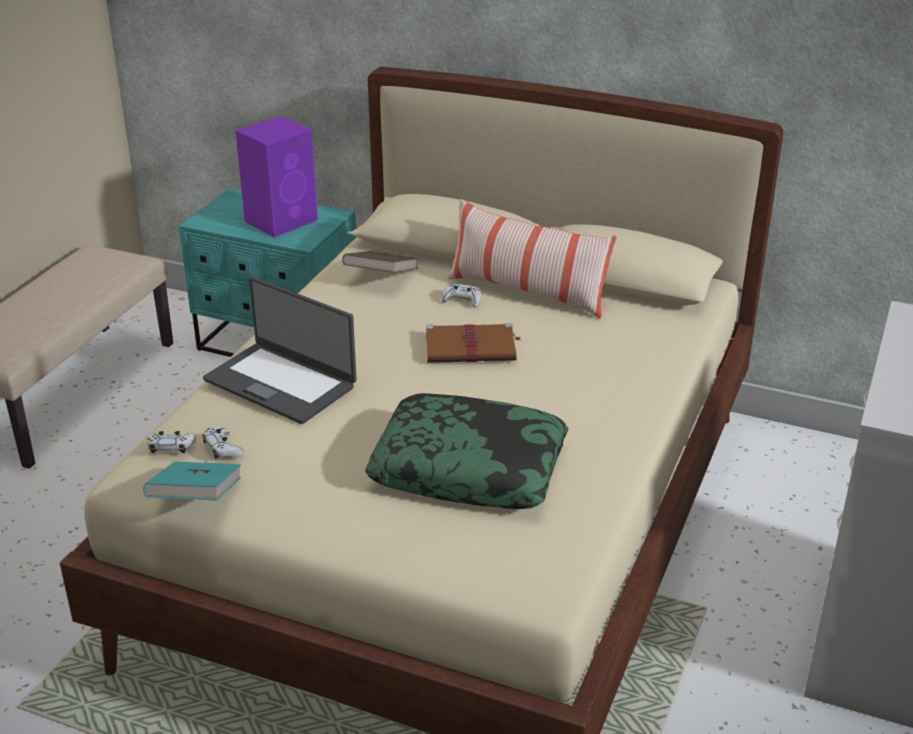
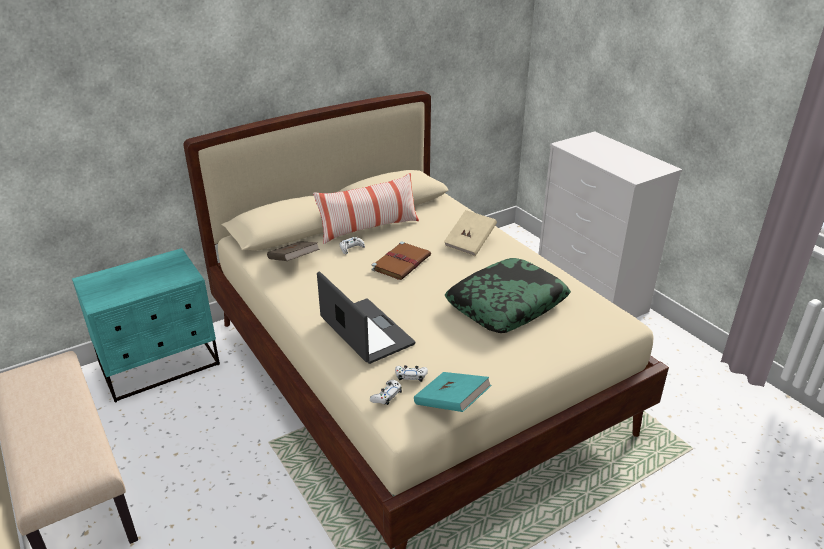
camera: 55 degrees left, 0 degrees up
(281, 382) = (365, 332): laptop -> laptop turned 105 degrees counterclockwise
(282, 220) = (150, 274): purple speaker -> none
(595, 380) = (470, 243): none -> beige book

